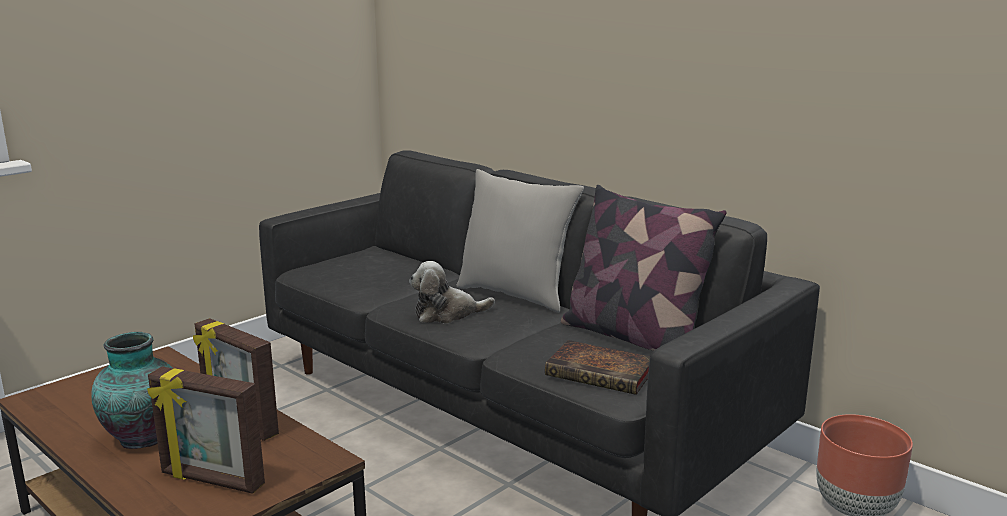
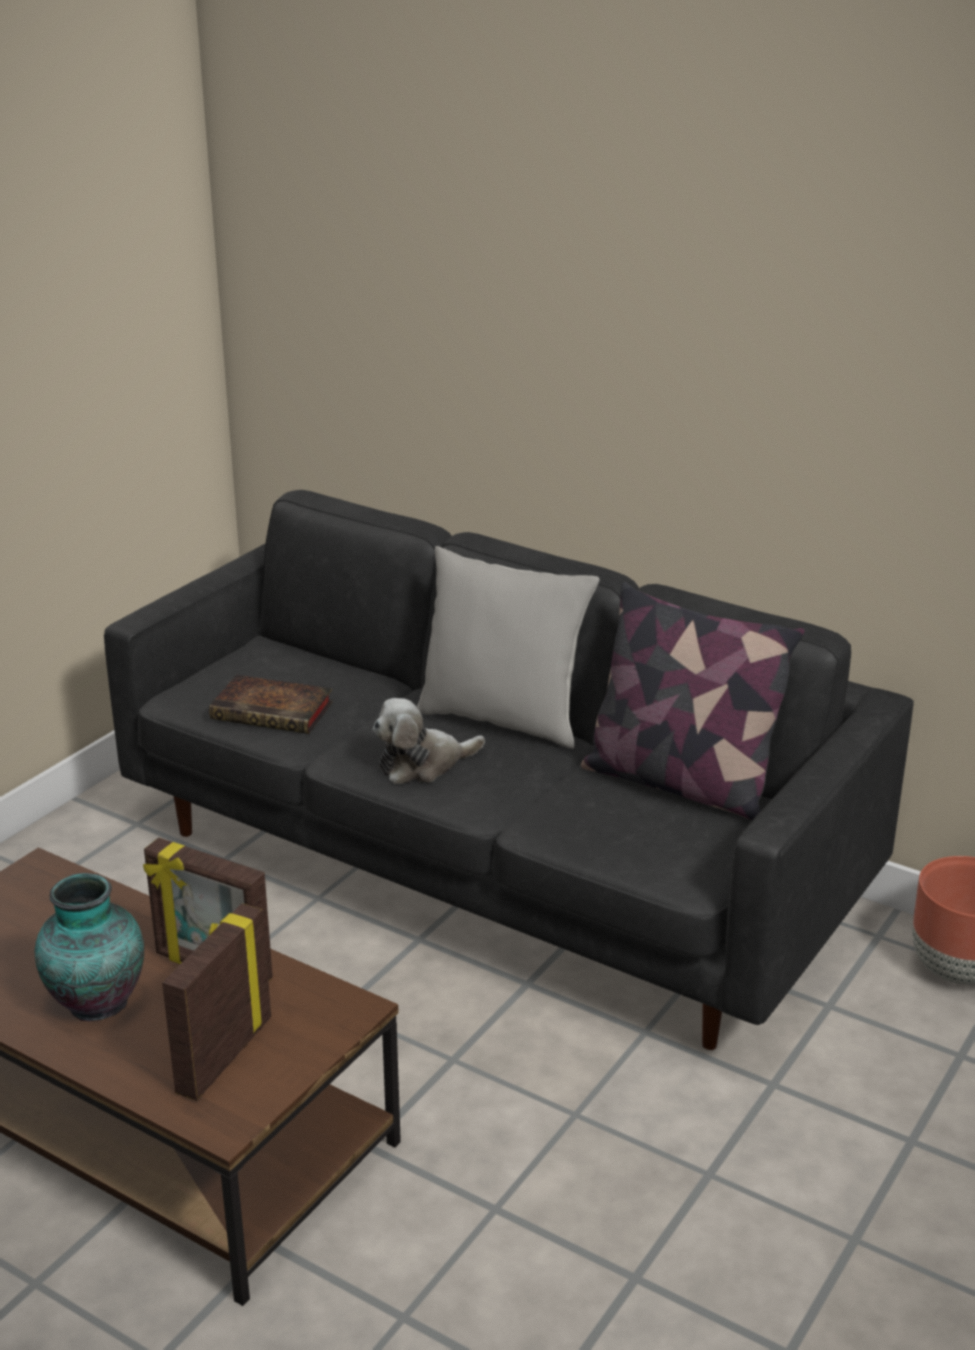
camera: 10 degrees left, 10 degrees up
(211, 480) = (222, 1055): picture frame -> picture frame turned 105 degrees clockwise
(602, 373) = (660, 850): book -> book (275, 711)

